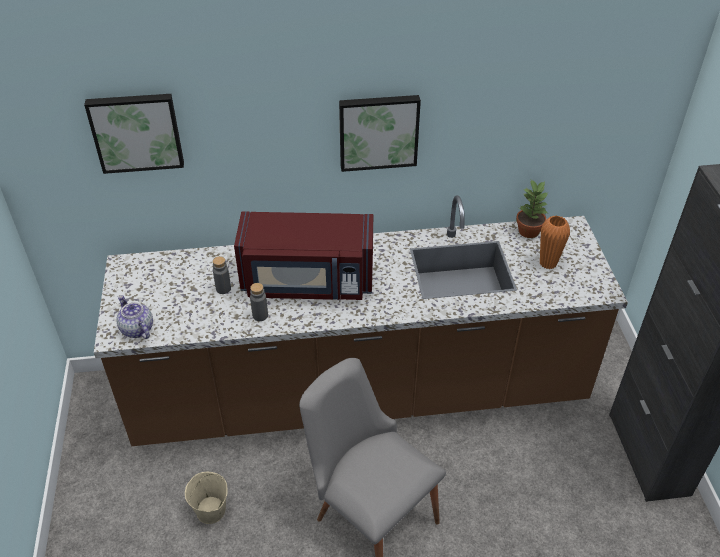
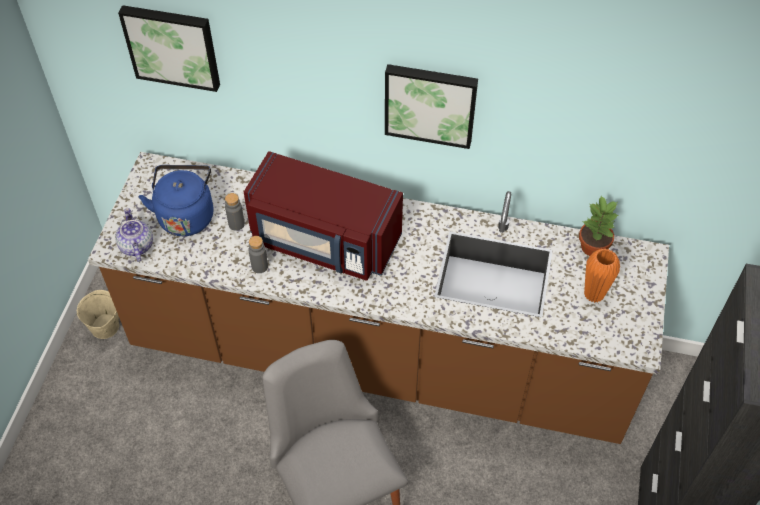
camera: 20 degrees right, 10 degrees up
(173, 293) = (186, 215): none -> blue kettle
(211, 511) = (185, 434): beige bucket -> beige bucket (105, 327)

